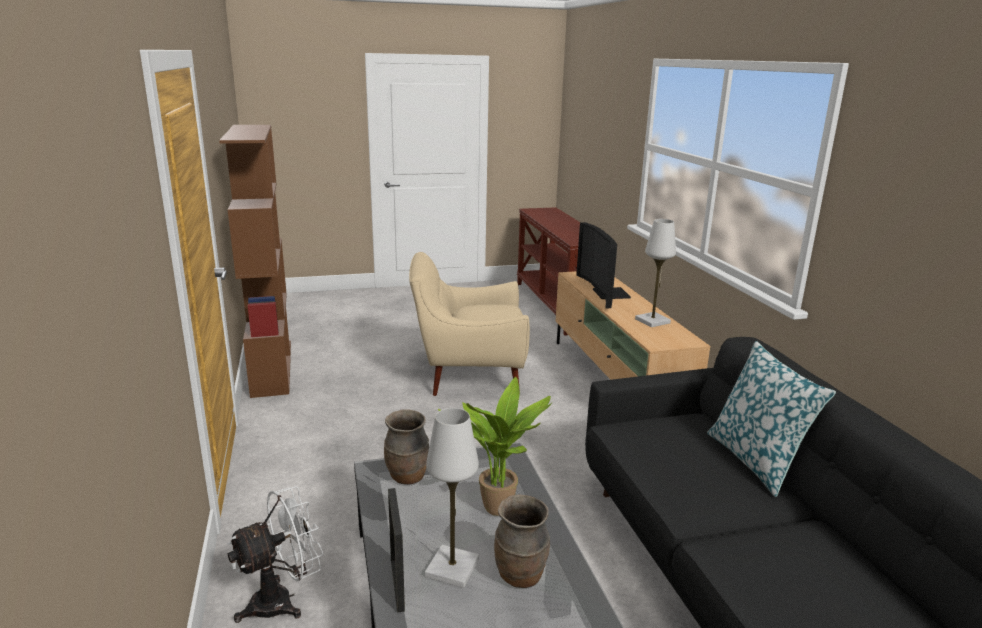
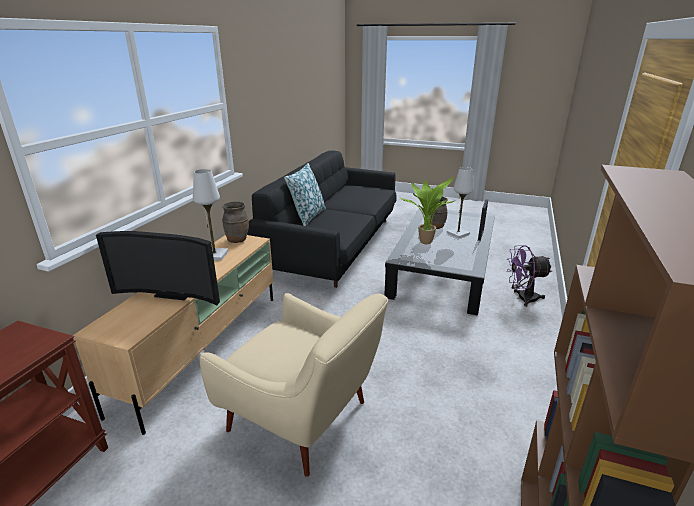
camera: 145 degrees left, 5 degrees up
(282, 600) = (522, 298): white fan -> purple fan
(407, 477) = (458, 262): brown vase -> brown vase (237, 240)
(605, 293) = (174, 293): television -> television turned 75 degrees clockwise

